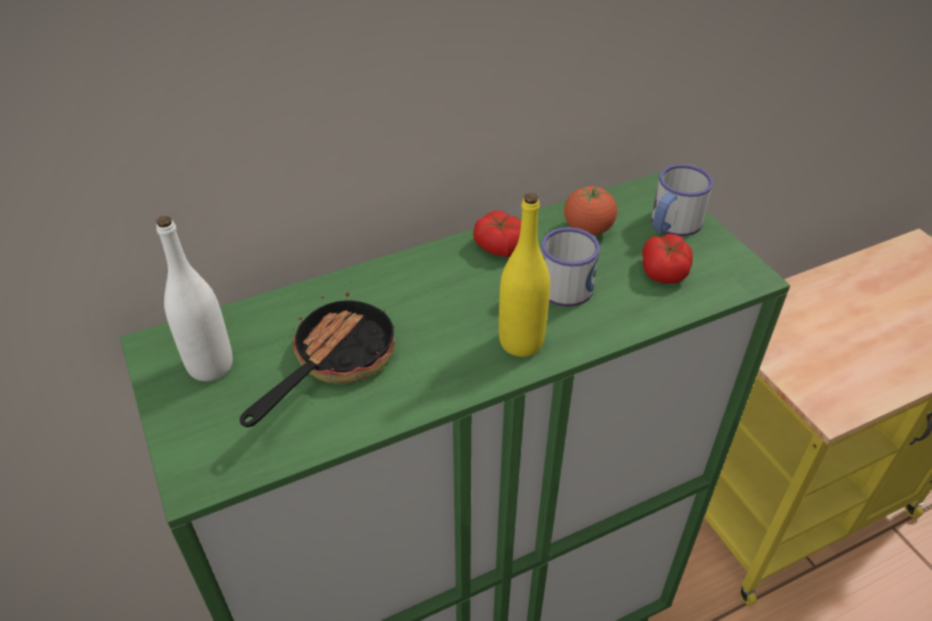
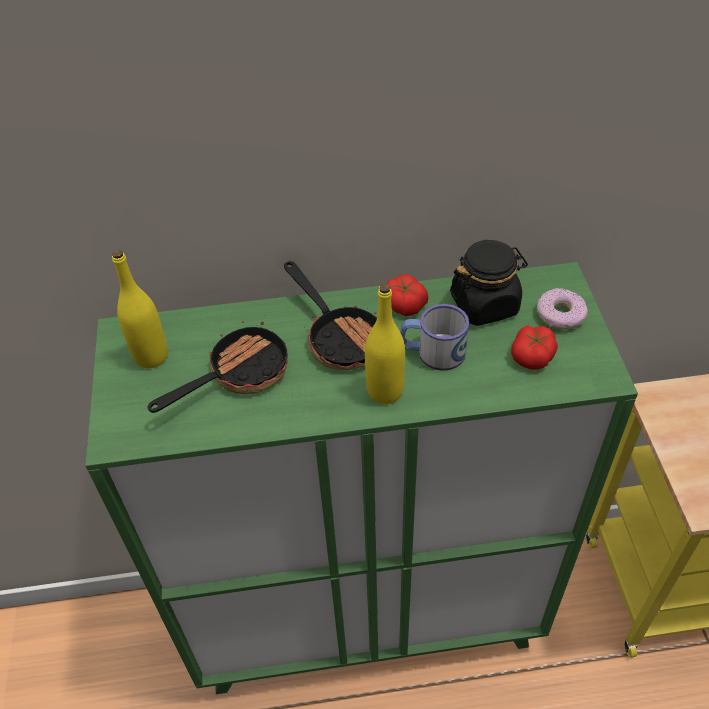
camera: 20 degrees right, 5 degrees up
(210, 366) = (151, 356): white bottle -> yellow bottle
(441, 295) = (340, 337): none -> frying pan
(588, 230) = (485, 304): tomato -> black jar
(671, 225) = (560, 315): mug -> donut

